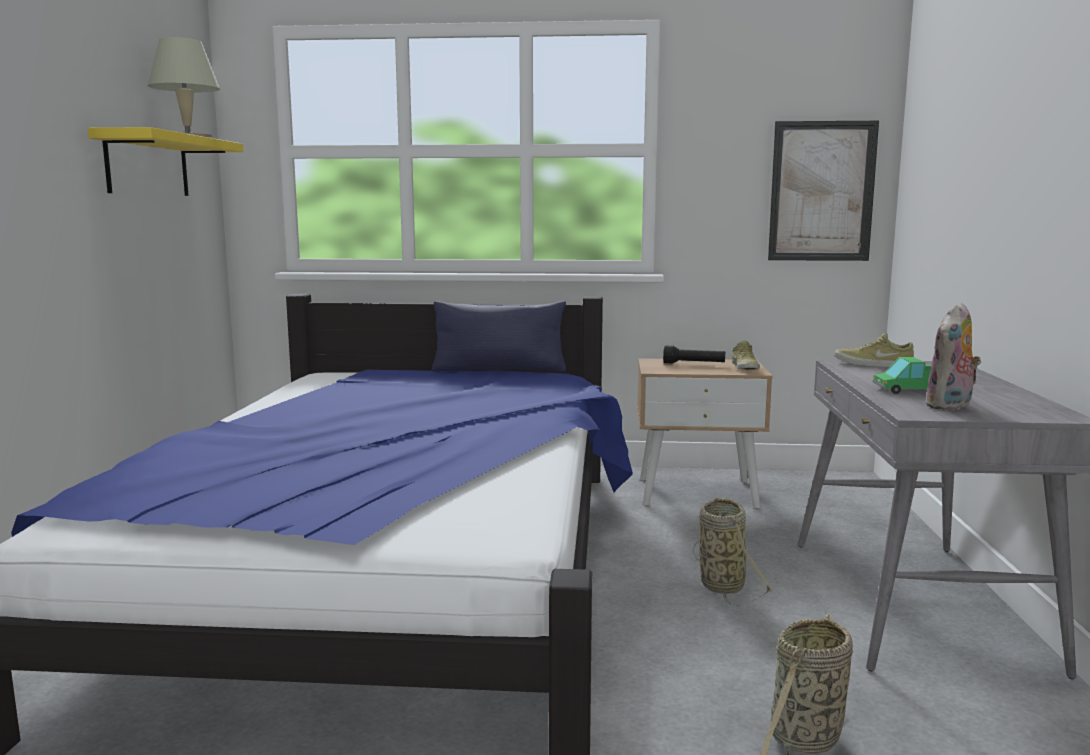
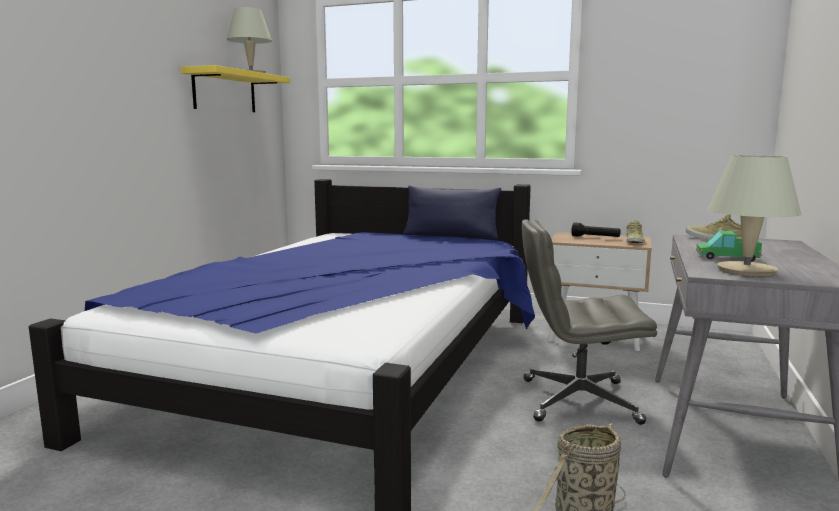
camera: 15 degrees right, 0 degrees up
(720, 584) = (577, 401): basket -> grey office chair
(821, 191) = (712, 105): picture -> none
(950, 406) = (746, 270): plush toy -> beige table lamp

